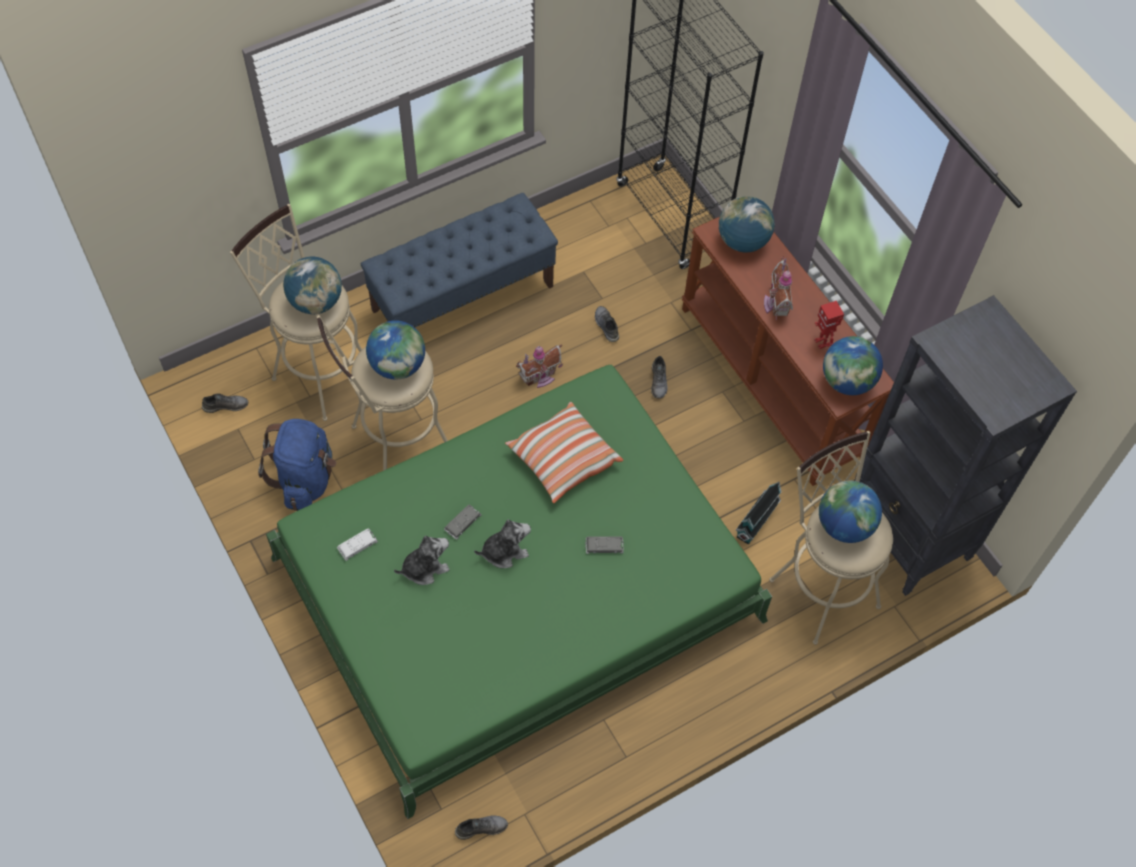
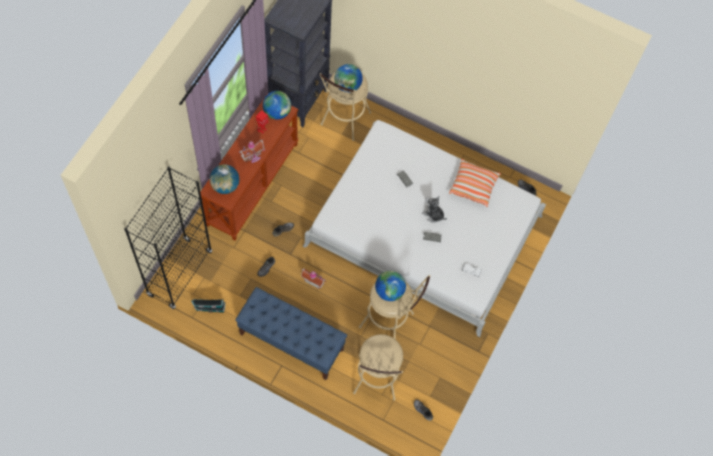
camera: 125 degrees left, 5 degrees up
(305, 478) = (433, 348): blue backpack -> none
(316, 302) = (380, 348): globe -> none
(424, 567) = (461, 240): plush toy -> none
(518, 589) = (423, 230): green bed -> white bed
(563, 460) = (375, 216): pillow -> pillow (473, 186)
(757, 520) = (328, 157): toy house -> toy house (209, 308)

